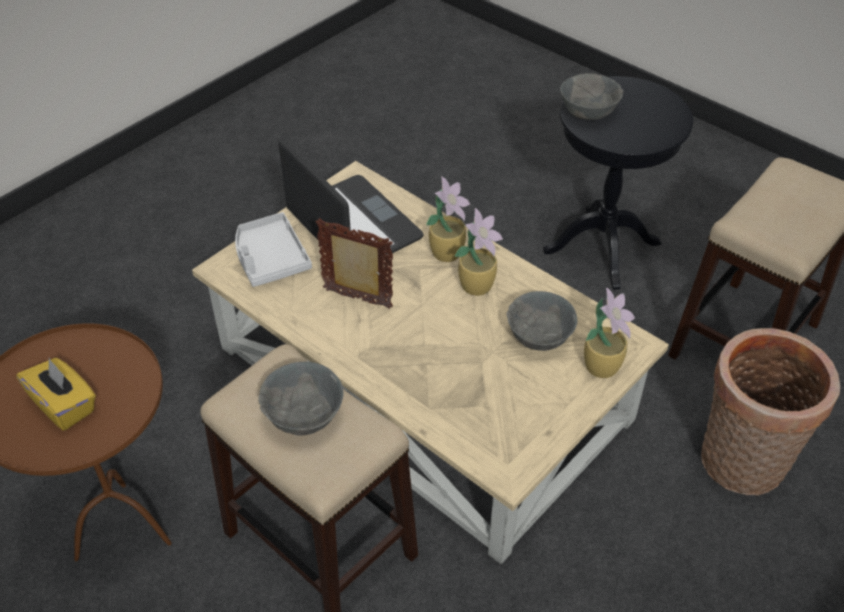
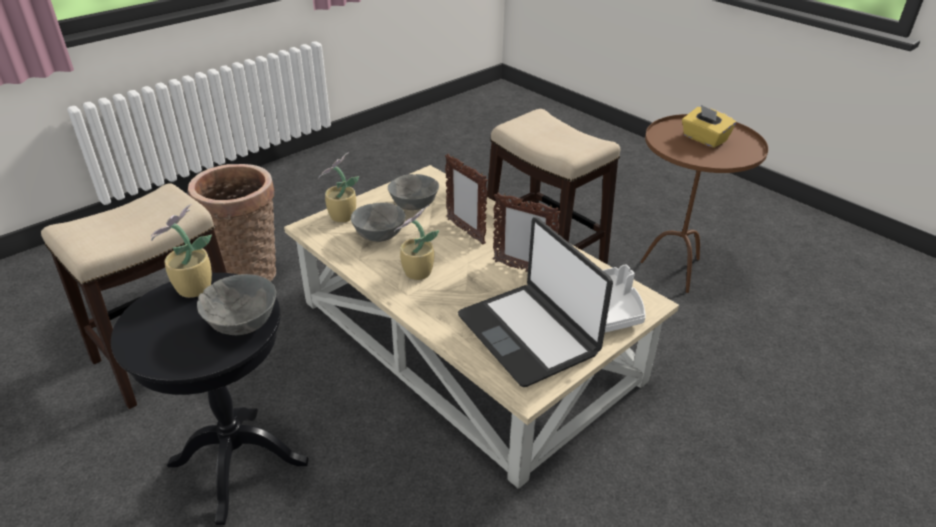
camera: 175 degrees left, 10 degrees down
(305, 417) = (553, 135): grey bowl -> grey bowl (413, 205)
(431, 354) = (465, 231): none -> picture frame
(448, 252) = (436, 302): potted plant -> potted plant (192, 289)

